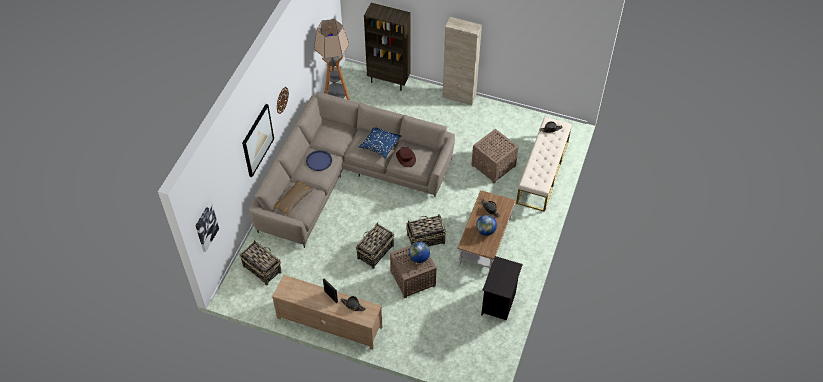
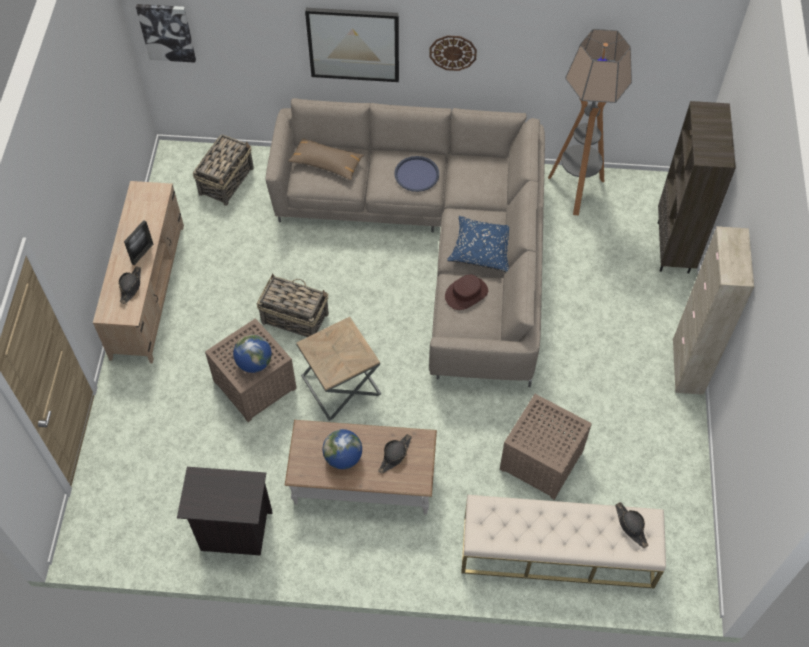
camera: 75 degrees right, 5 degrees up
(425, 239) = (341, 385): basket -> brown side table

